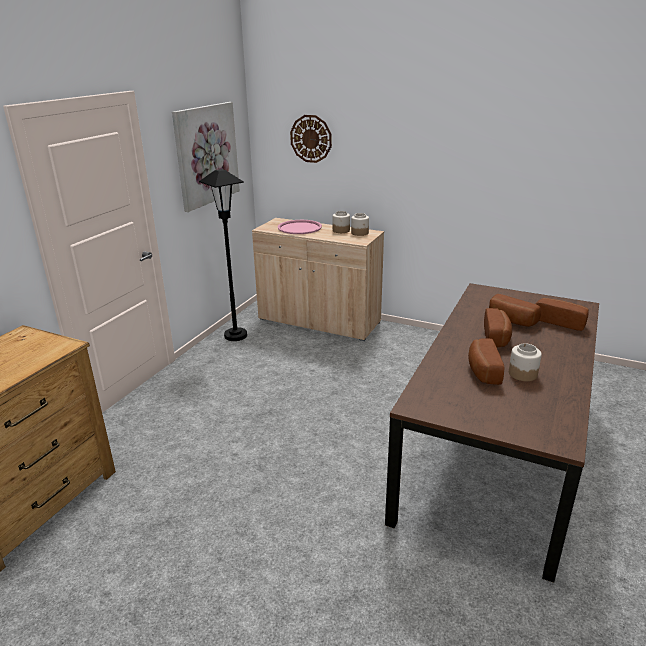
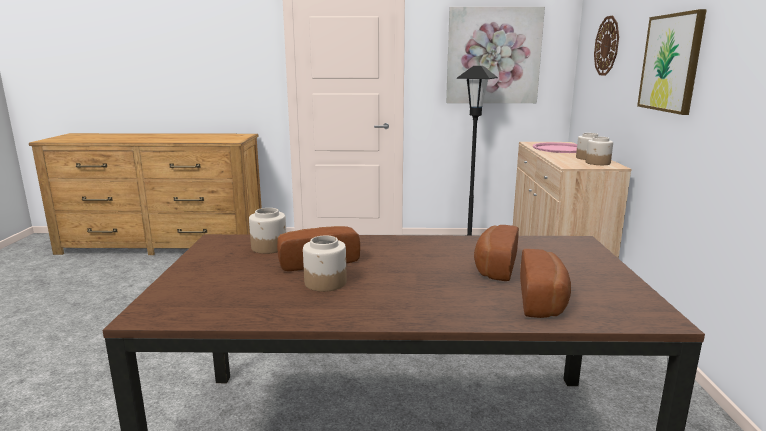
camera: 65 degrees right, 10 degrees down
(409, 158) = (671, 63): none -> picture
(443, 385) = (269, 247): none -> jar
(497, 337) = (425, 262): bread -> none

